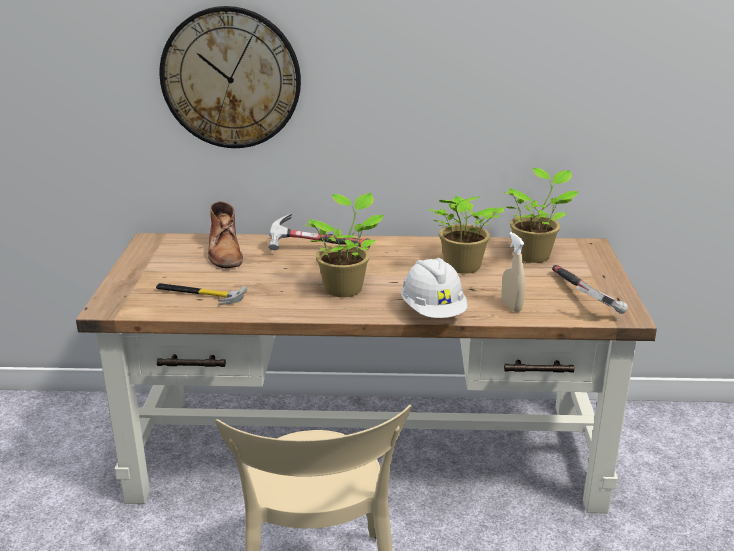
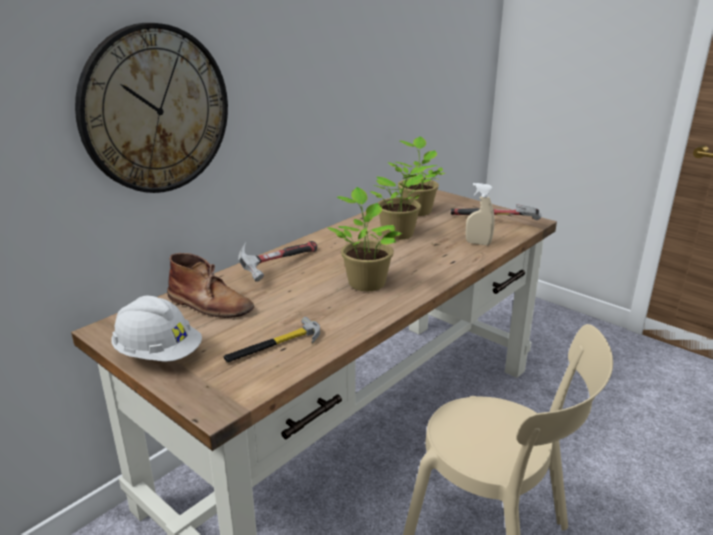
camera: 50 degrees left, 0 degrees up
(433, 311) = (451, 268): white hard hat -> white hard hat (158, 355)

